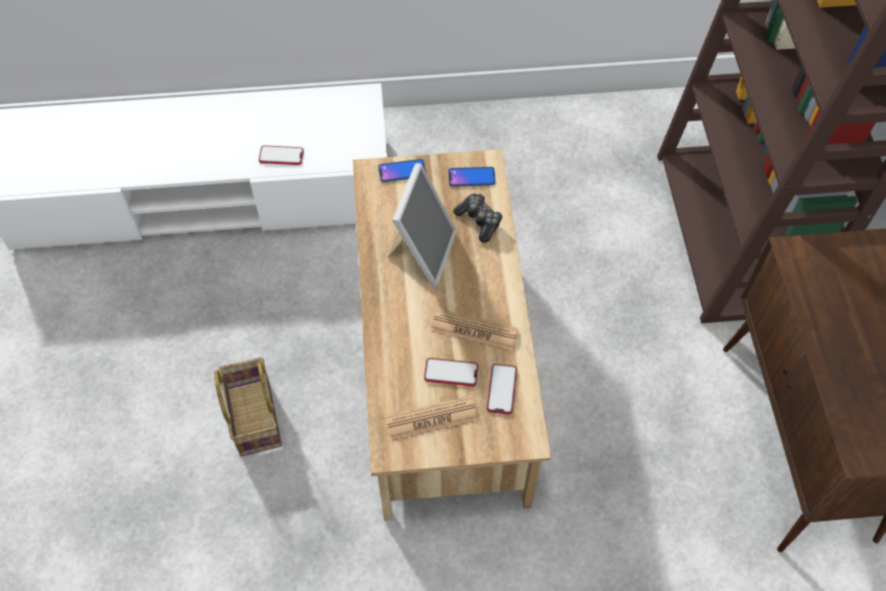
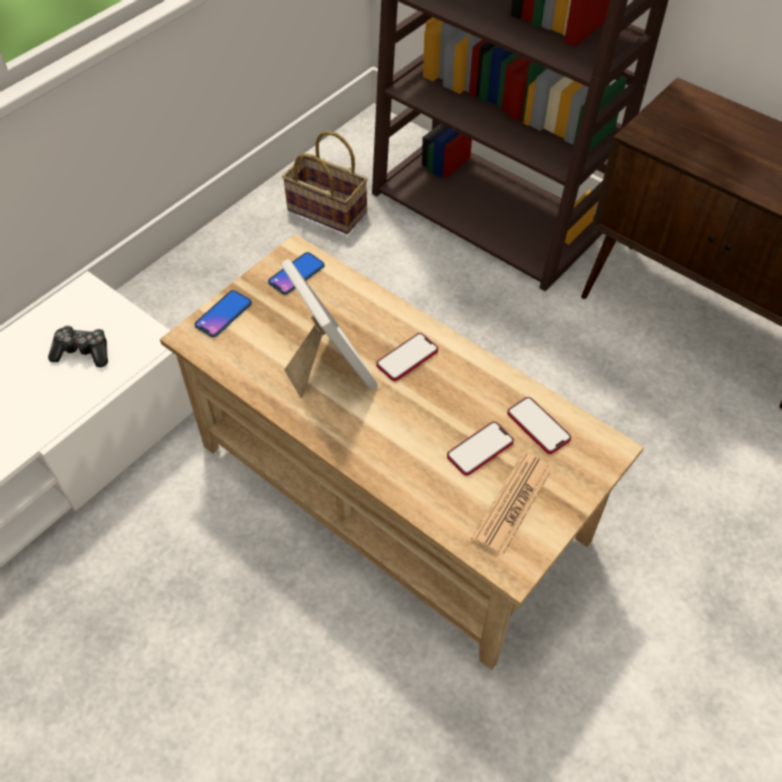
camera: 45 degrees left, 5 degrees down
(252, 416) = (258, 695): basket -> basket (324, 211)
(281, 156) = (52, 405): phone -> phone (407, 358)
(474, 330) = (455, 397): newspaper -> none
(479, 221) = (347, 304): game controller -> game controller (83, 352)

